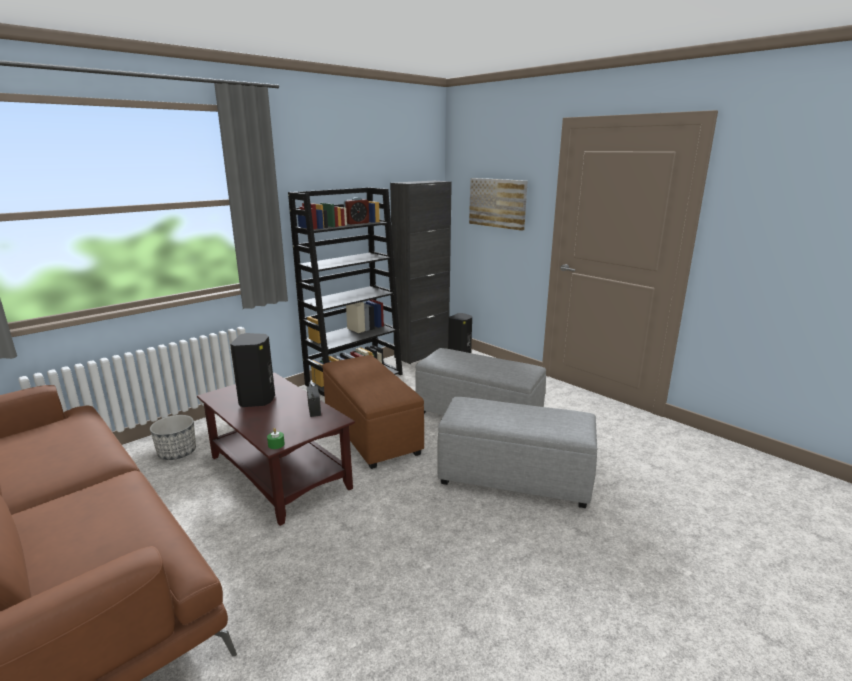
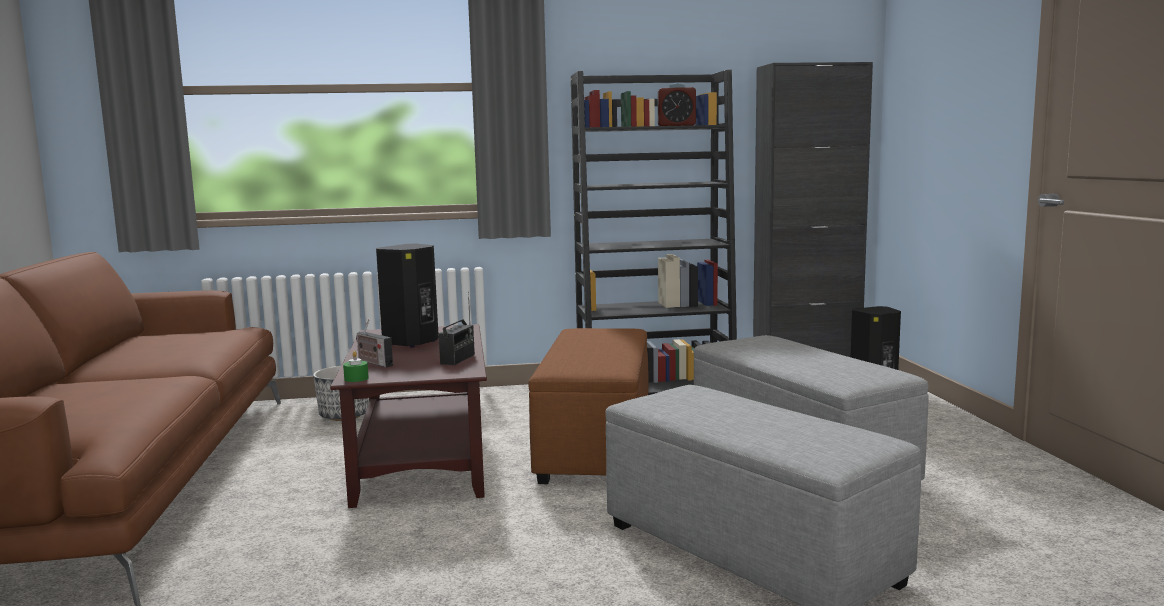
camera: 35 degrees right, 10 degrees down
(262, 426) = (373, 362): none -> radio
(498, 203) = (951, 92): picture -> none

